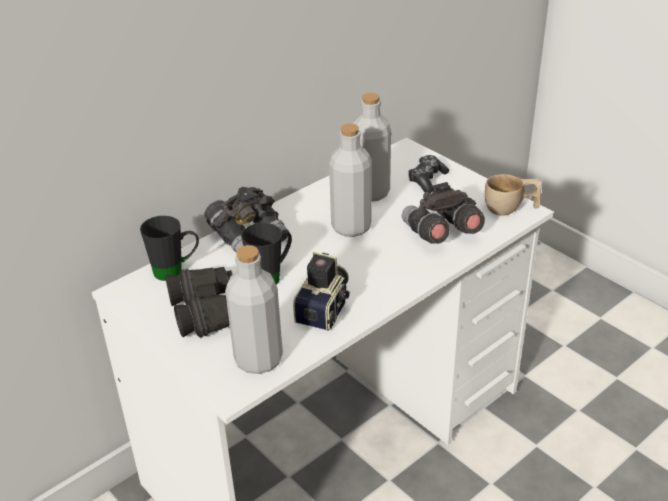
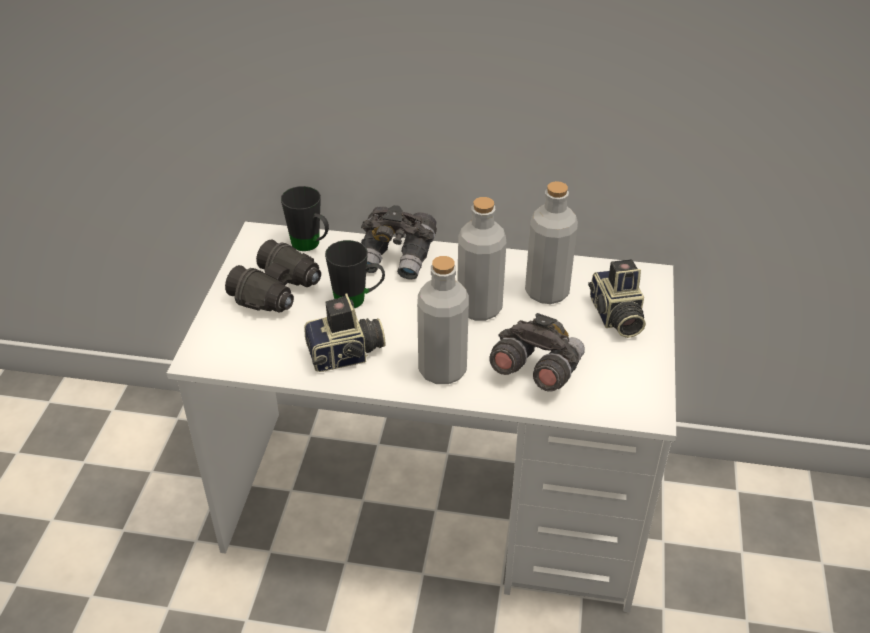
camera: 50 degrees right, 5 degrees up
(258, 359) = (247, 352): grey bottle -> grey bottle (442, 370)
(427, 180) = (615, 317): game controller -> camera
(510, 209) = (638, 400): beige cup -> none

